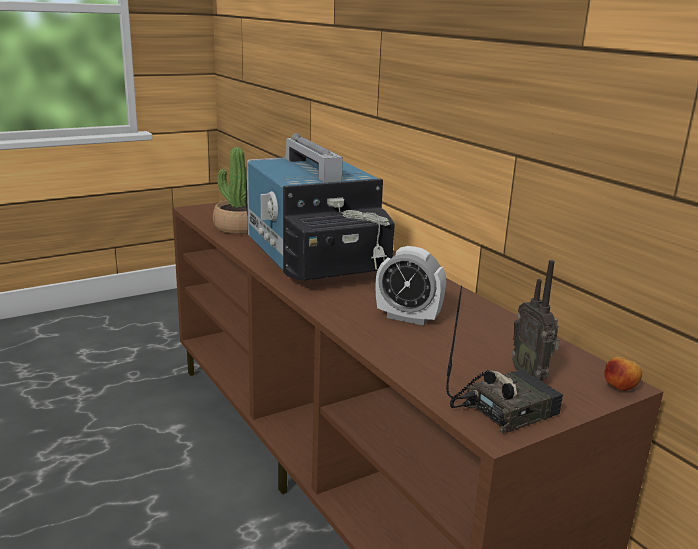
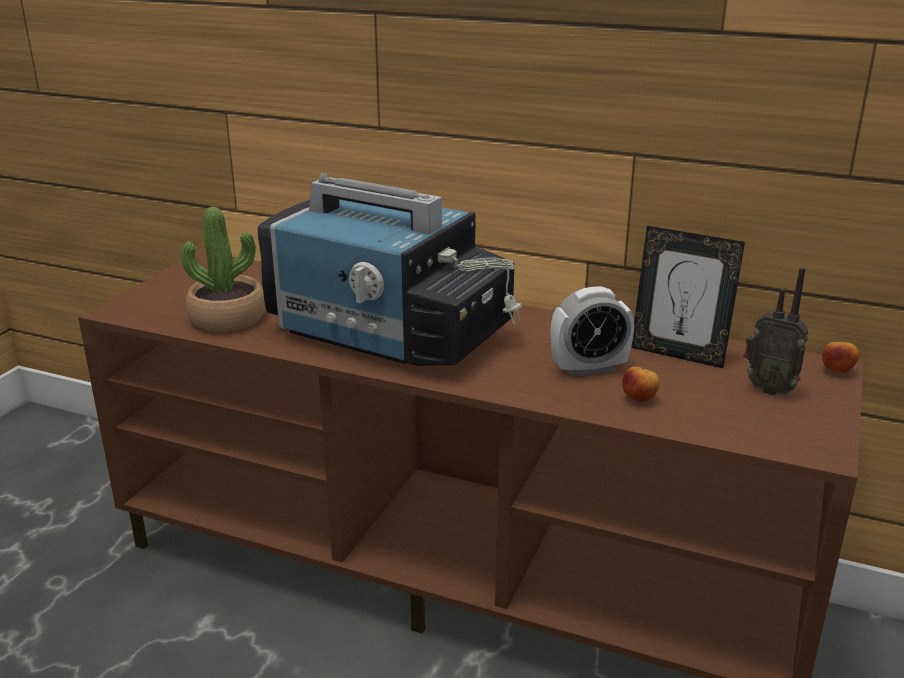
camera: 35 degrees left, 5 degrees up
(410, 346) = (639, 399): none -> apple
(494, 332) = (678, 354): none -> picture frame
(503, 408) = (797, 428): radio -> none

